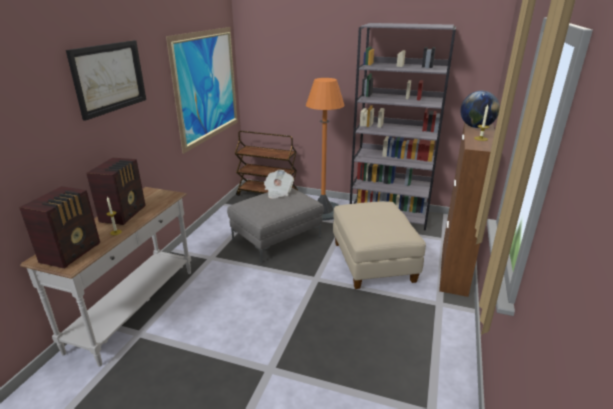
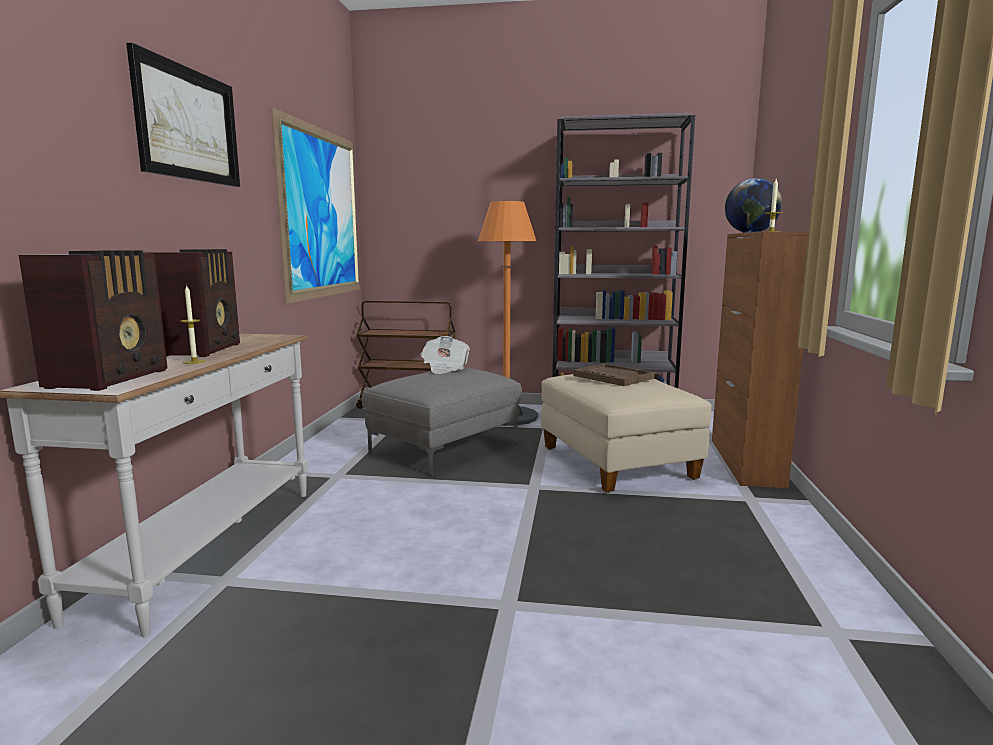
camera: 10 degrees left, 15 degrees down
(374, 213) = (612, 377): none -> brown tray

